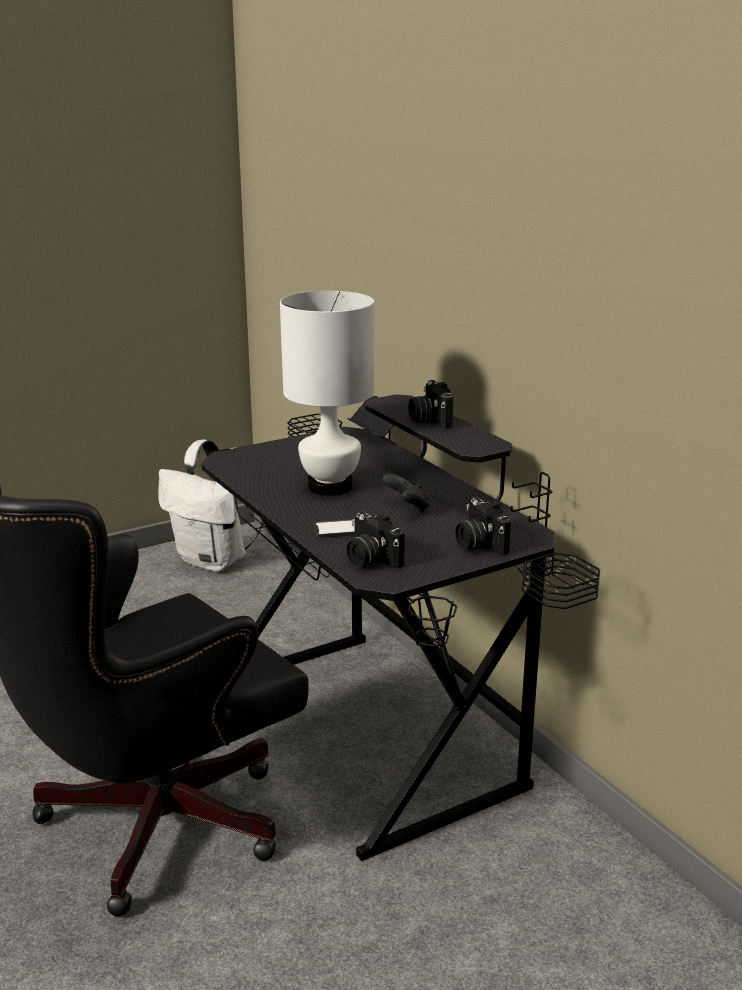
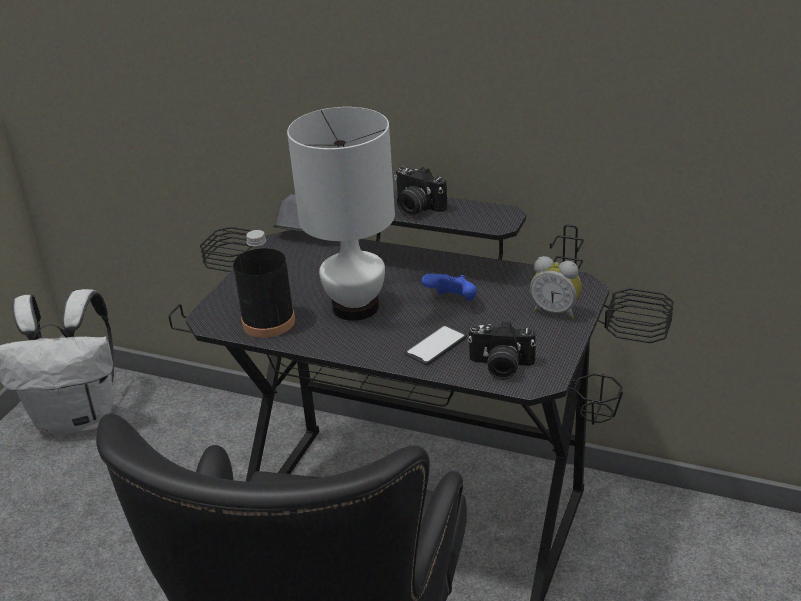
camera: 35 degrees left, 10 degrees up
(257, 473) = (268, 322): none -> black bottle
(407, 508) = (453, 301): black game controller -> blue game controller
(478, 544) = (556, 311): camera -> alarm clock

